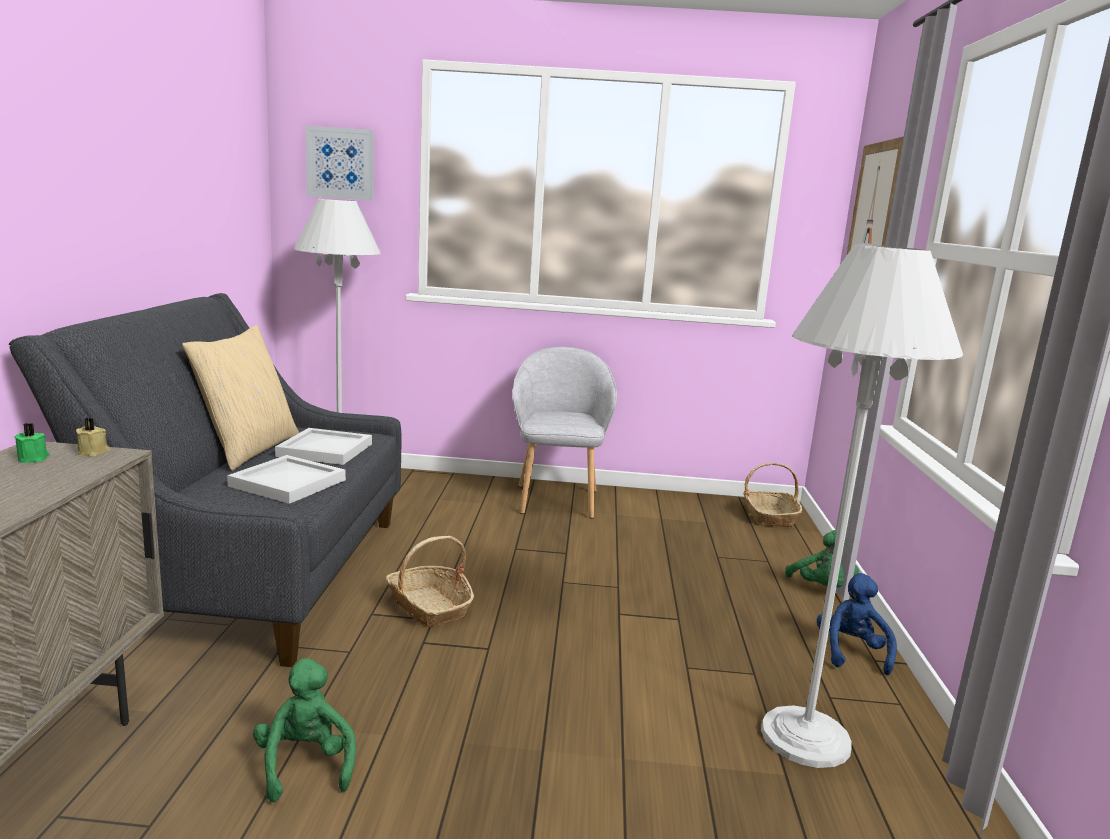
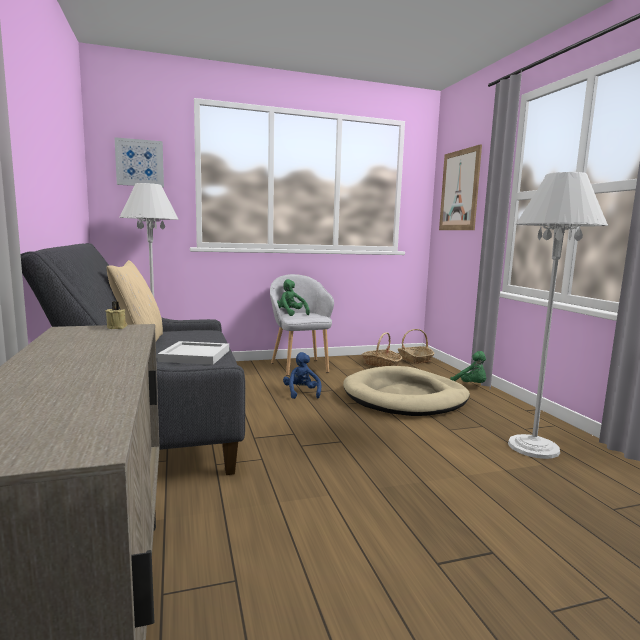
camera: 20 degrees left, 5 degrees down
(34, 458) = (81, 333): green candle -> none
(305, 765) = (300, 521): green plush toy -> green plush toy (290, 314)
(325, 450) = (192, 339): white tray -> none
(429, 606) = (285, 428): basket -> basket (381, 364)
(674, 588) = (405, 397): none -> beige dog bed
(851, 652) = (513, 409): blue plush toy -> blue plush toy (301, 393)

